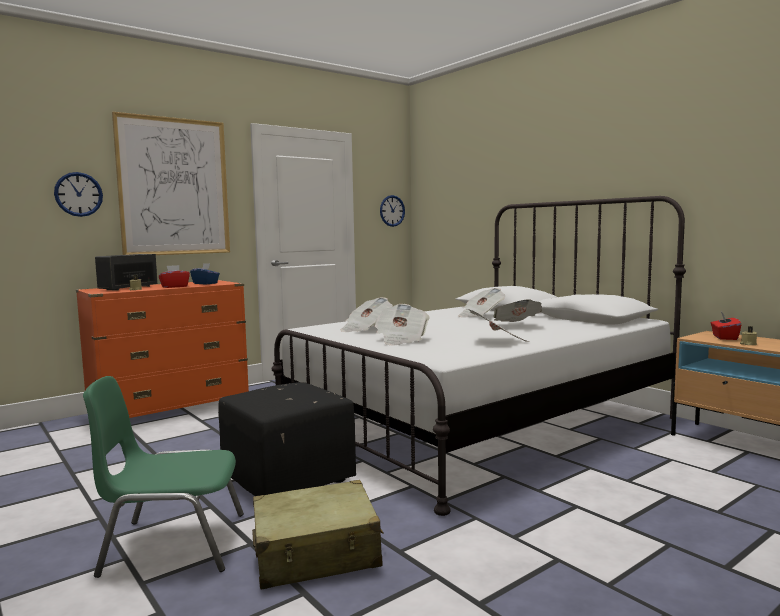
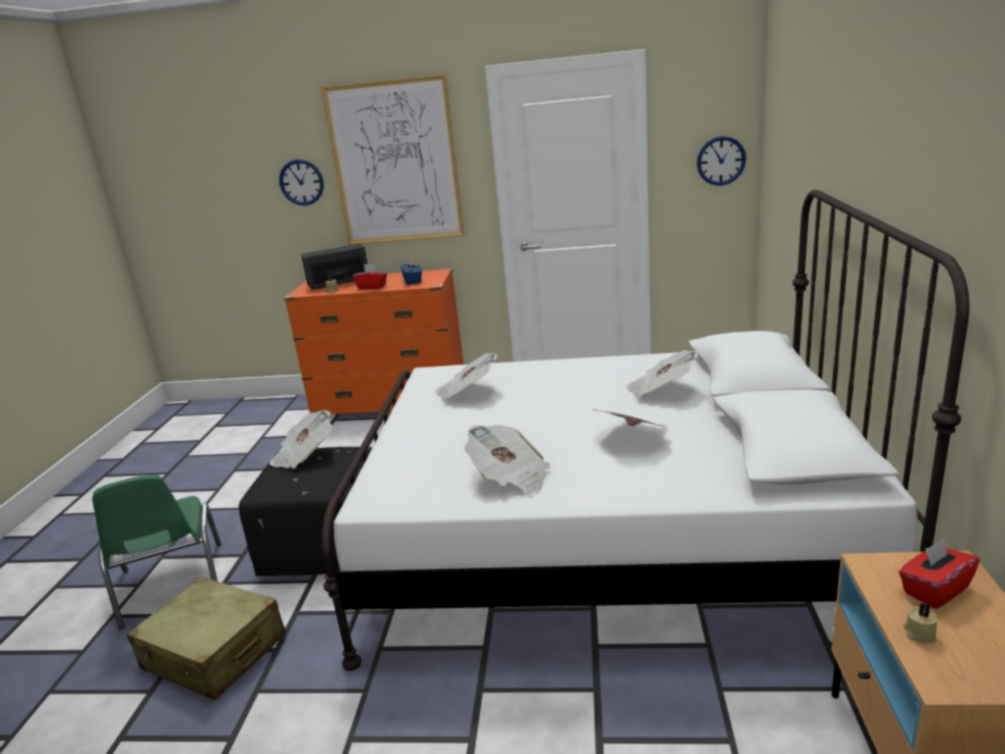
camera: 45 degrees right, 15 degrees up
(172, 544) = (171, 585): green chair -> green chair turned 150 degrees counterclockwise
(401, 340) = (437, 434): newspaper -> newspaper (304, 456)

